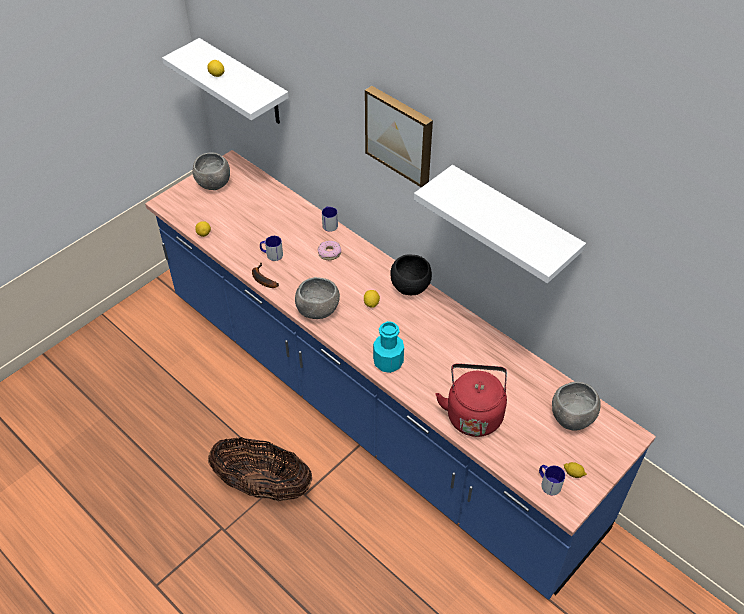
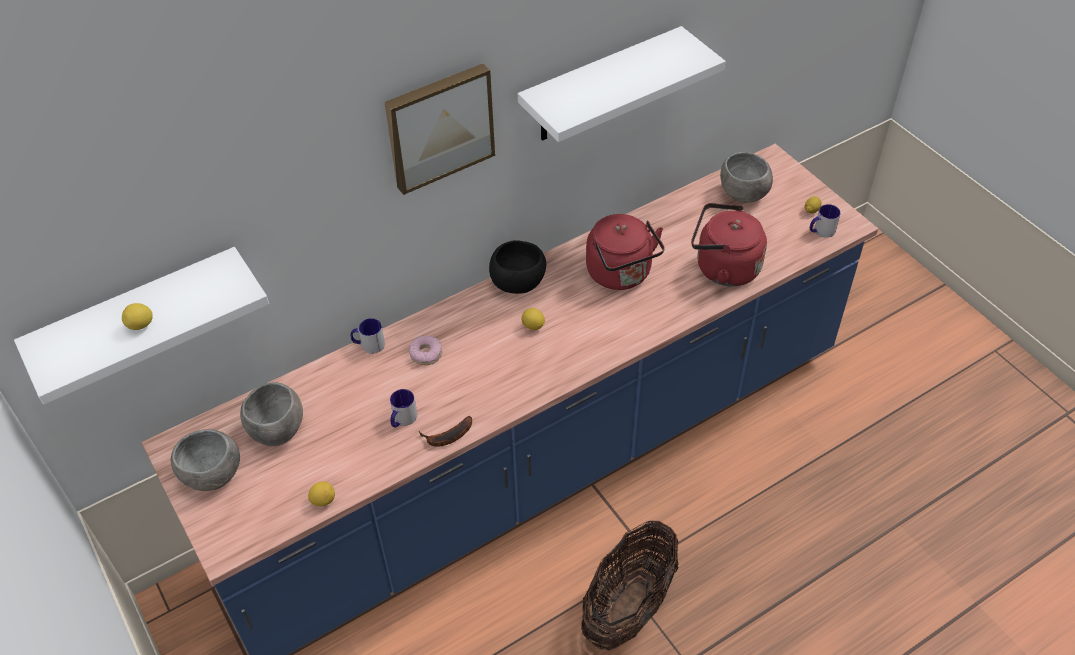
camera: 75 degrees left, 0 degrees up
(317, 310) = (527, 384): grey bowl -> grey bowl (277, 431)
(388, 362) = (632, 327): turquoise bottle -> none
(441, 347) = (621, 274): none -> red kettle

